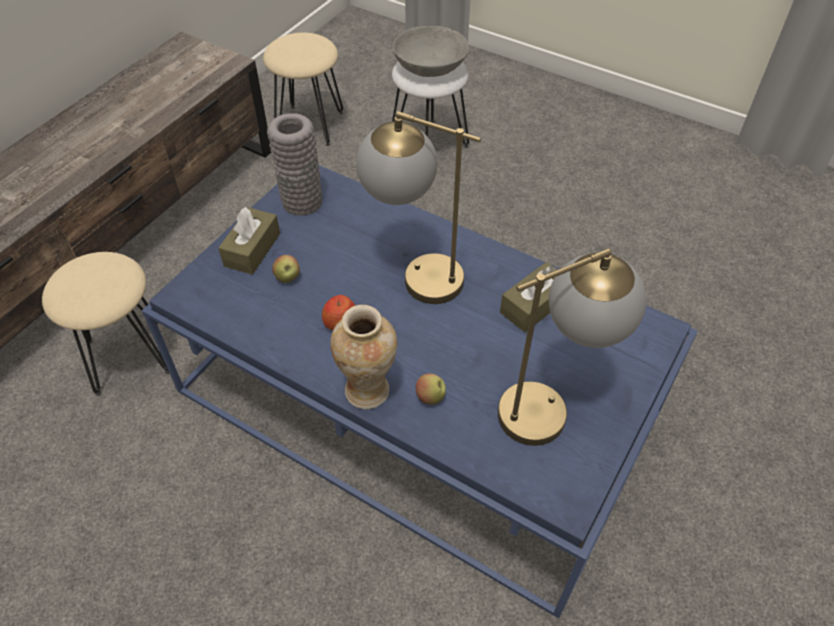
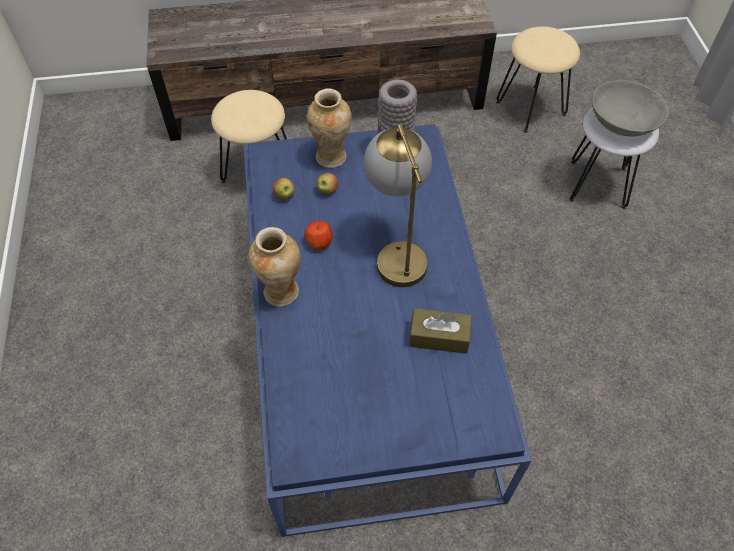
camera: 50 degrees right, 5 degrees up
(252, 249) = (331, 157): brown tissue box -> vase
(430, 397) = (306, 328): apple -> apple (285, 196)
(552, 405) = (362, 402): table lamp -> none

